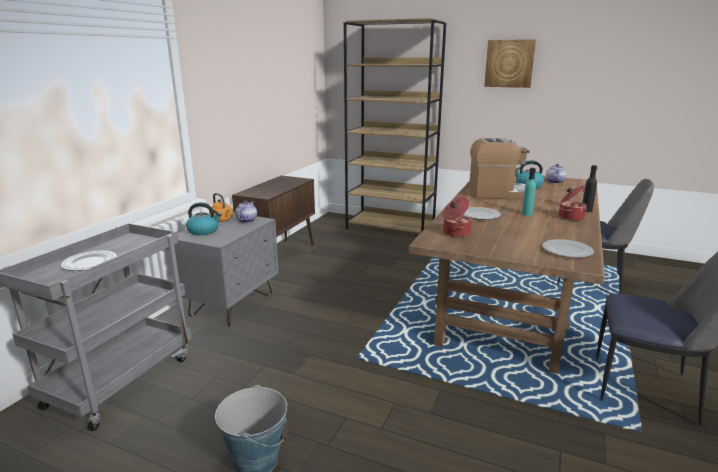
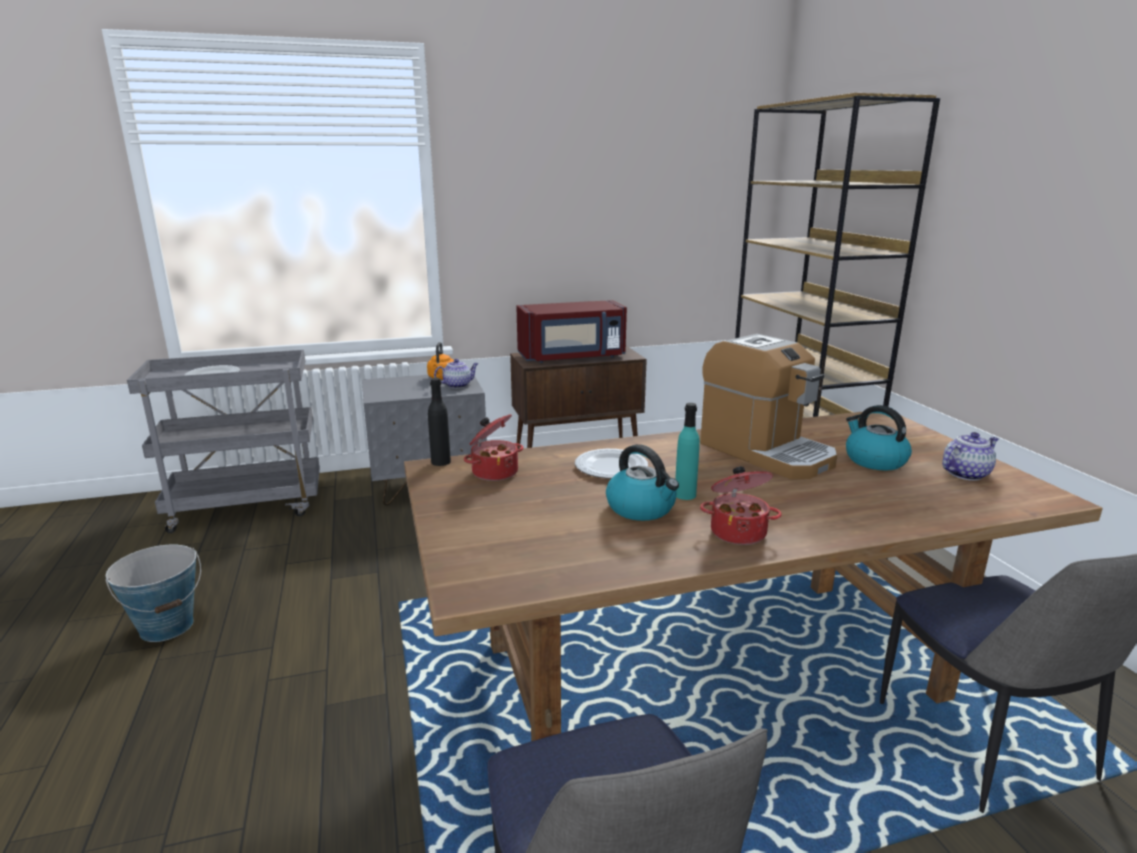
camera: 50 degrees right, 0 degrees up
(204, 231) = (399, 383): kettle -> kettle (642, 508)
(275, 187) = (572, 357): none -> red microwave
(509, 63) = (1046, 186): picture -> none
(567, 250) = (526, 565): plate -> none
(586, 210) = (817, 538): black bottle -> black bottle (441, 462)

